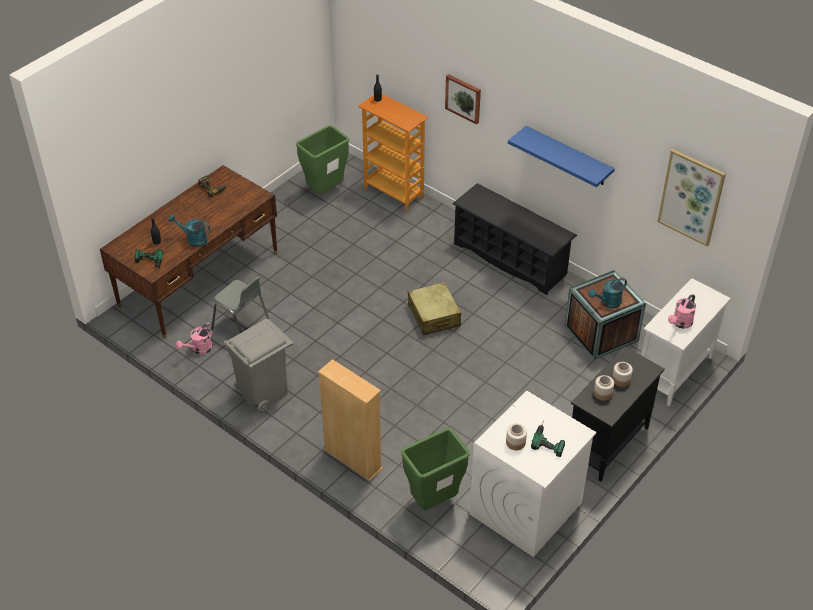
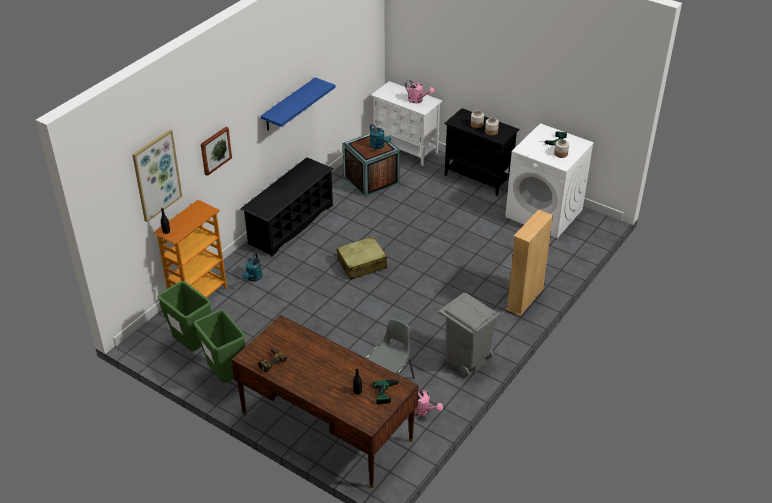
camera: 95 degrees left, 5 degrees down
(193, 239) = (351, 364): turquoise watering can -> turquoise watering can (253, 278)
(434, 501) = (551, 255): green trash can -> green trash can (226, 376)
(691, 197) = (354, 43): picture -> picture (156, 175)

